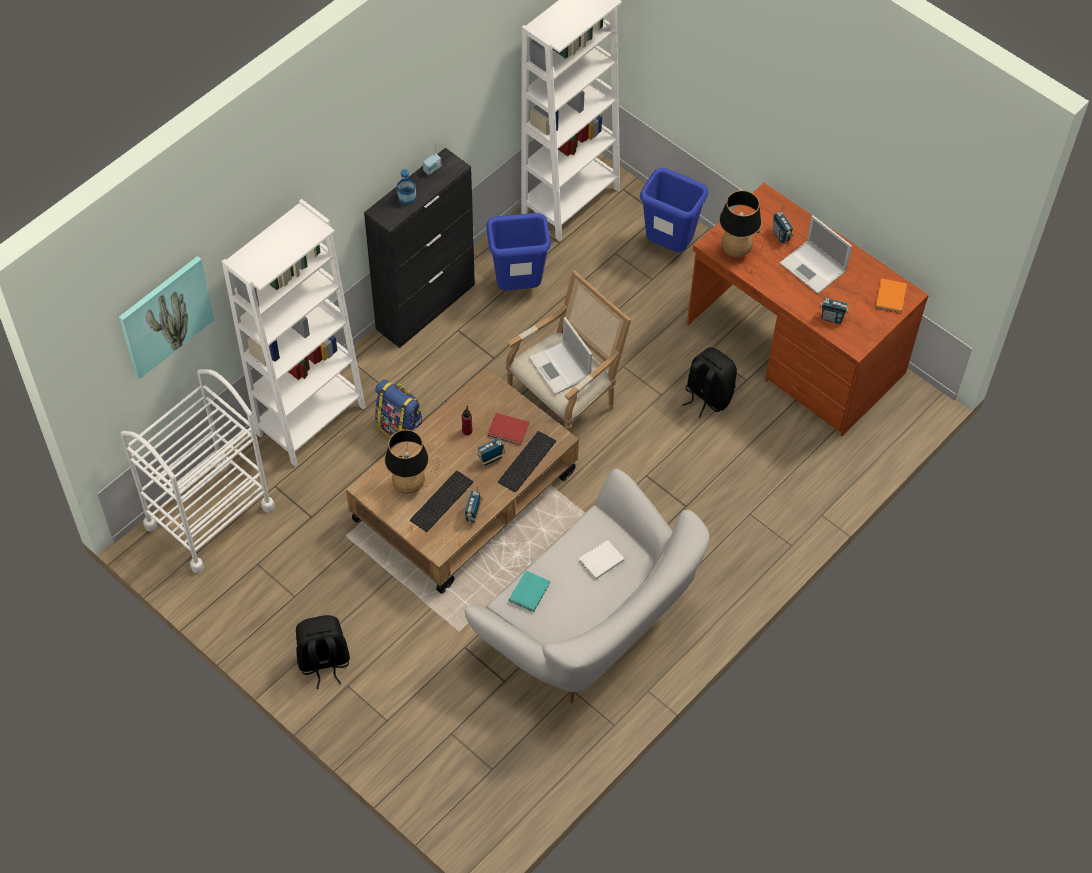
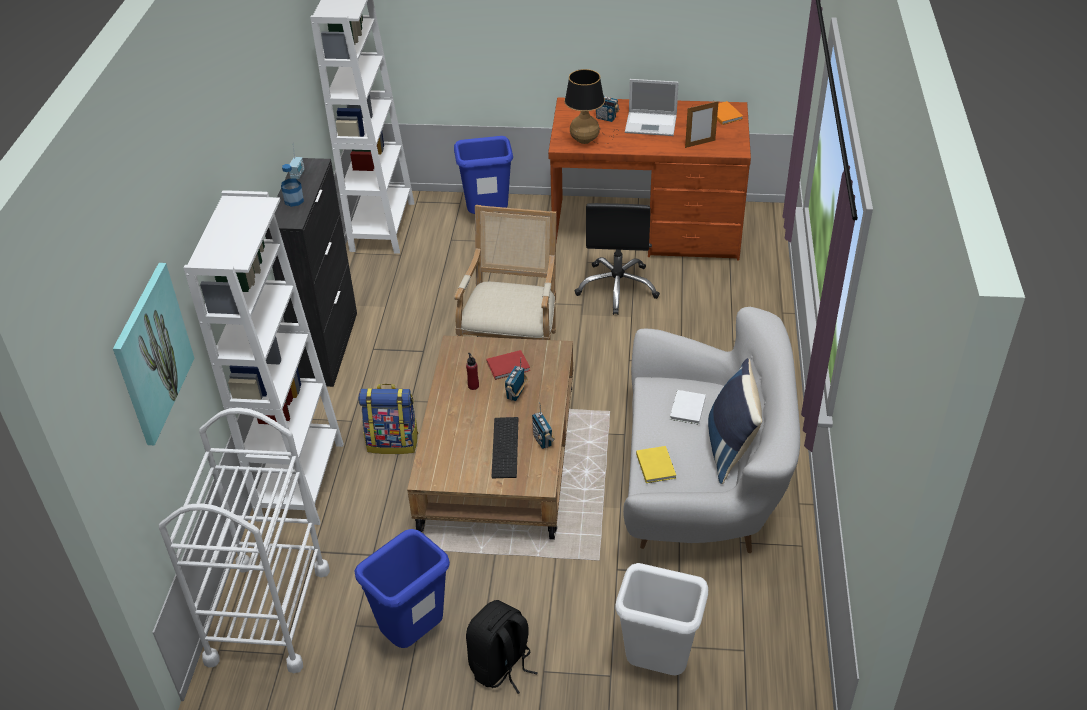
camera: 35 degrees left, 15 degrees down
(412, 482) = (463, 448): table lamp -> none
(423, 736) = (656, 665): none -> white trash can
(519, 287) = (396, 296): blue trash can -> blue trash can (414, 635)
(527, 463) = (549, 379): keyboard -> none
(530, 591) = (656, 465): turquoise book -> yellow book
(560, 368) = (508, 302): laptop -> none
(598, 616) = (731, 449): none -> blue pillow
(707, 396) = (617, 287): black backpack -> black office chair
(831, 318) = (700, 144): radio -> picture frame

